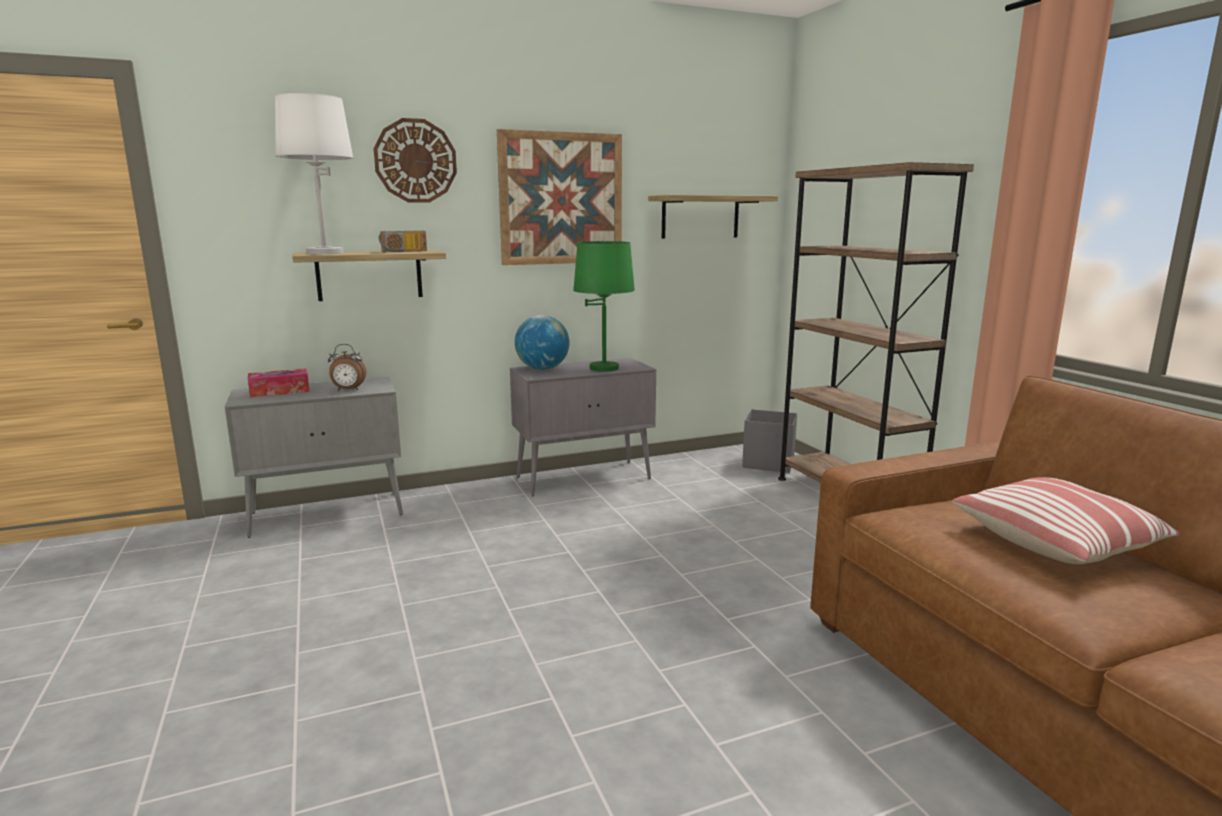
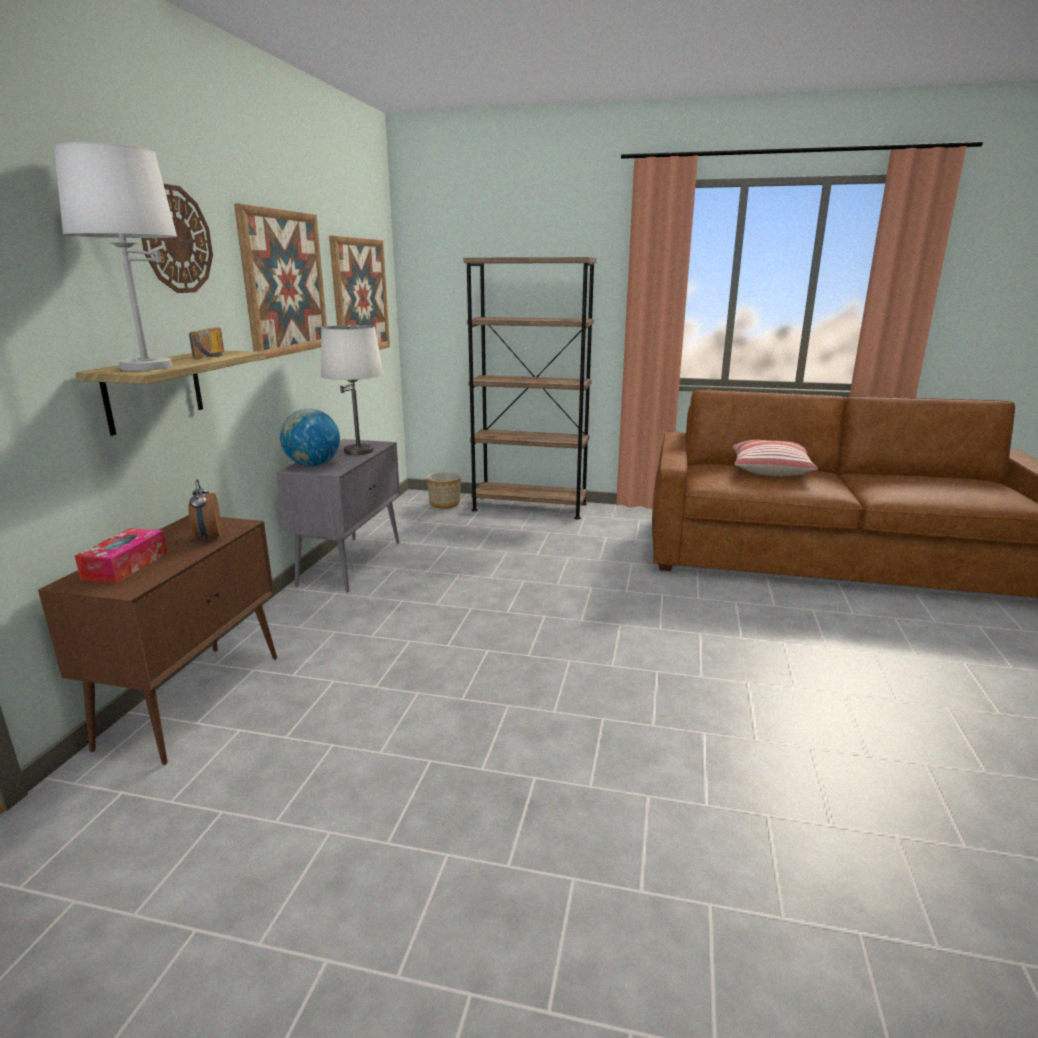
camera: 55 degrees left, 5 degrees up
(329, 513) = (194, 699): grey cabinet -> brown cabinet
(348, 390) = (208, 536): alarm clock -> alarm clock turned 135 degrees clockwise
(604, 368) = (358, 451): green table lamp -> white table lamp
(700, 217) = (360, 297): shelf -> picture
(769, 463) = (444, 504): grey storage box -> planter

